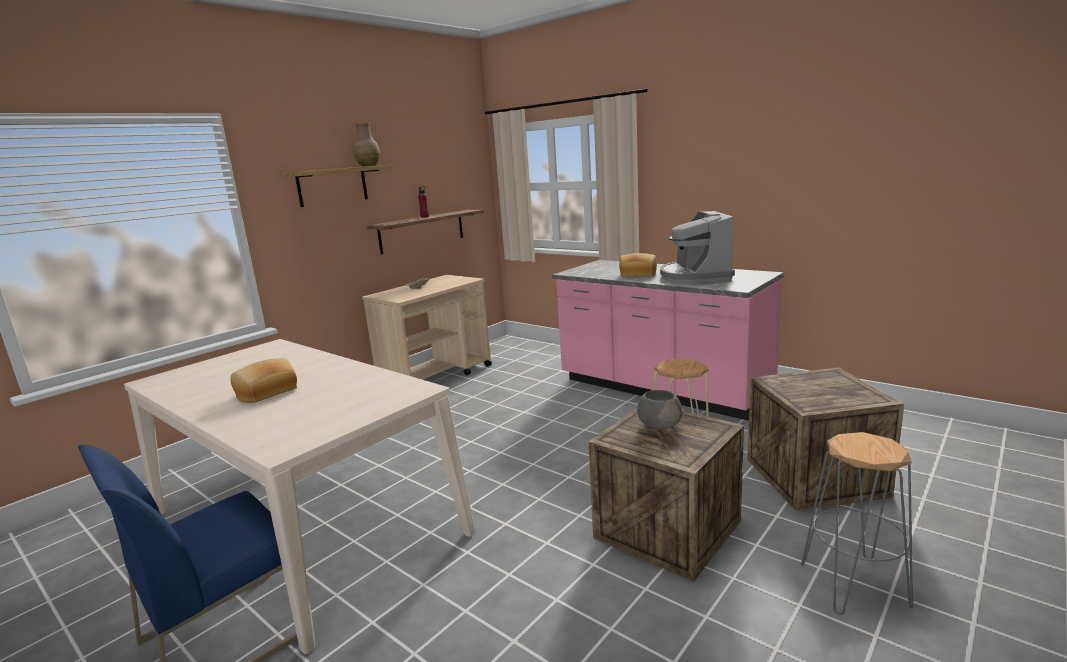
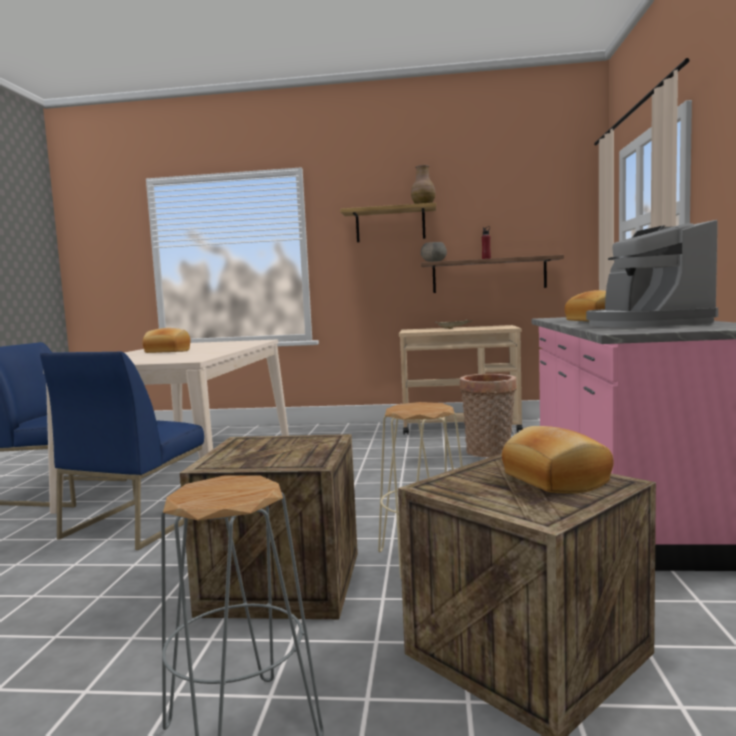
camera: 55 degrees right, 10 degrees down
(441, 585) = (137, 523): none -> blue chair
(516, 389) = (489, 453): none -> basket
(659, 425) = (292, 446): grey bowl -> grey bowl (434, 262)
(695, 276) = (644, 324): coffee machine -> coffee machine turned 60 degrees counterclockwise
(820, 382) = (553, 480): none -> bread

